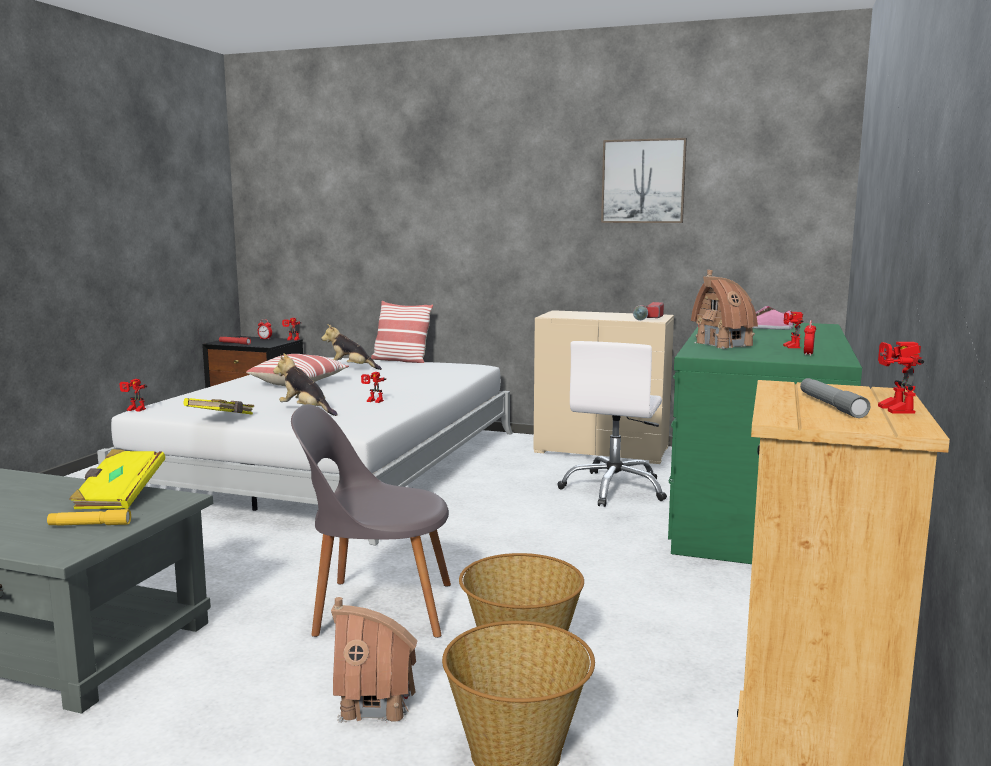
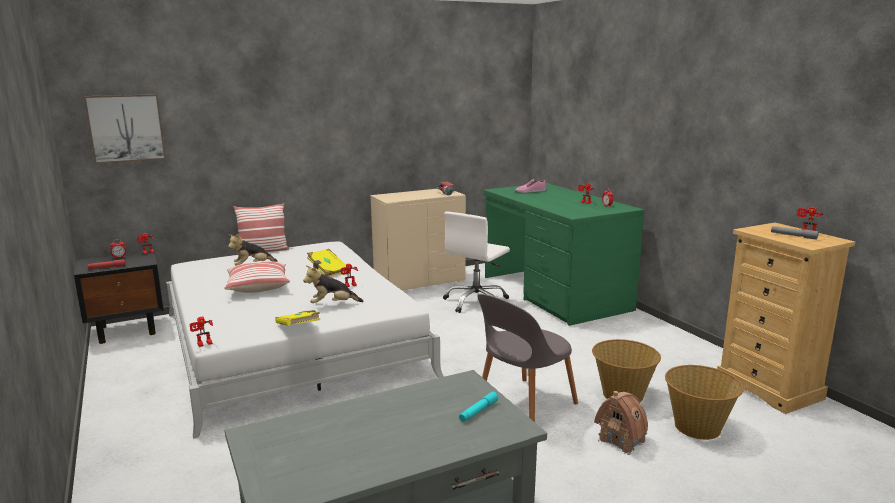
camera: 45 degrees left, 5 degrees up
(89, 525) = (478, 411): yellow flashlight -> turquoise flashlight
(119, 497) = (433, 393): yellow book -> yellow book (327, 270)
(614, 489) = (476, 302): white office chair -> white office chair turned 60 degrees clockwise
(643, 181) = (423, 103): picture -> picture (126, 128)
(724, 344) = (560, 206): toy house -> none

